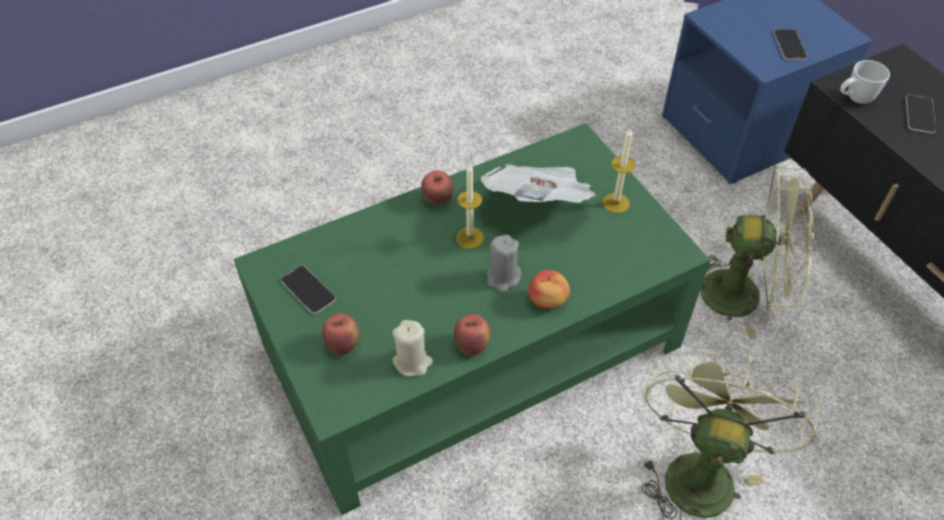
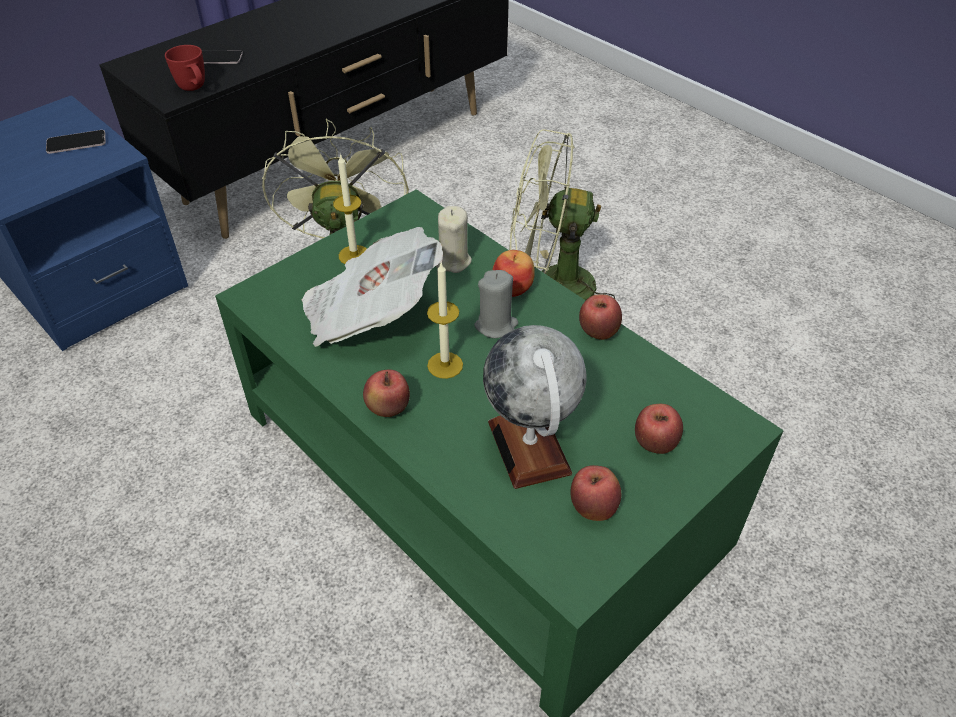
camera: 105 degrees left, 5 degrees down
(308, 290) = (593, 508): phone -> apple
(373, 269) = (529, 447): none -> globe
(412, 362) = (644, 376): beige candle -> beige candle (453, 261)
(854, 99) = (195, 89): white mug -> red mug

